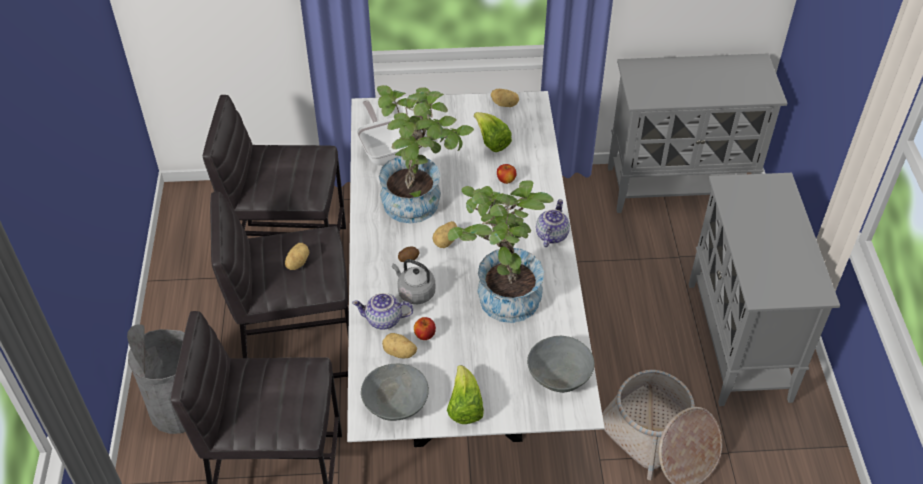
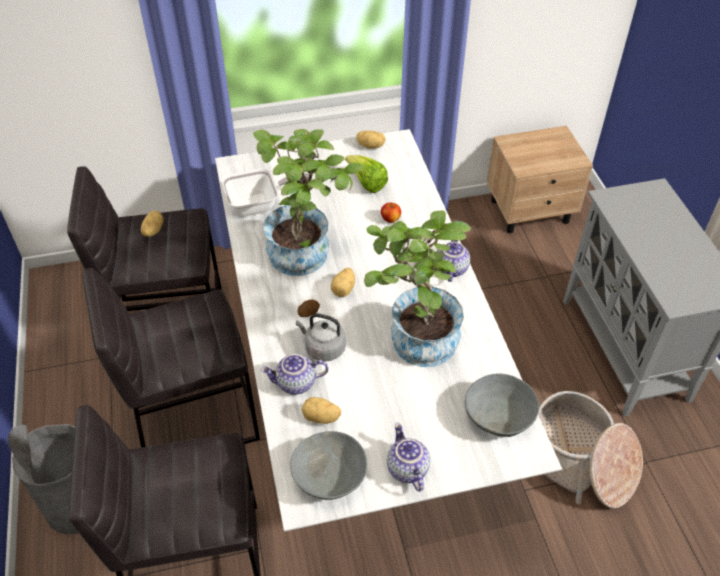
camera: 10 degrees left, 0 degrees up
(297, 263) = (186, 333): potato -> potato (152, 230)
(384, 150) = (259, 205): frying pan -> frying pan turned 105 degrees clockwise
(424, 335) = (344, 393): apple -> none
(464, 407) = (406, 468): lettuce -> teapot
(679, 186) = (530, 211): grey cabinet -> beige nightstand

